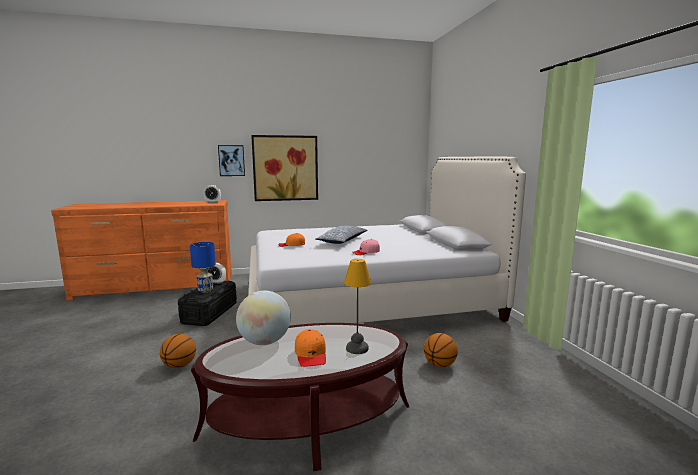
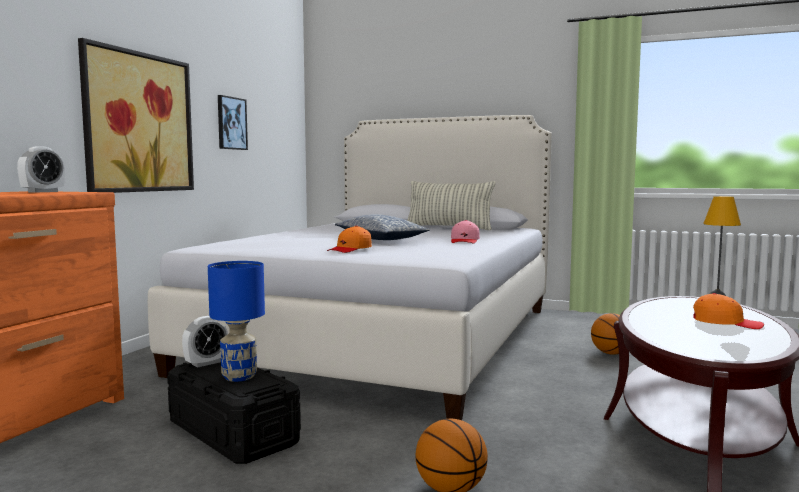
camera: 55 degrees left, 5 degrees down
(231, 160) = (37, 92): picture -> picture (231, 123)
(264, 342) = (674, 332): globe -> none
(429, 240) = (449, 228): none -> pillow

